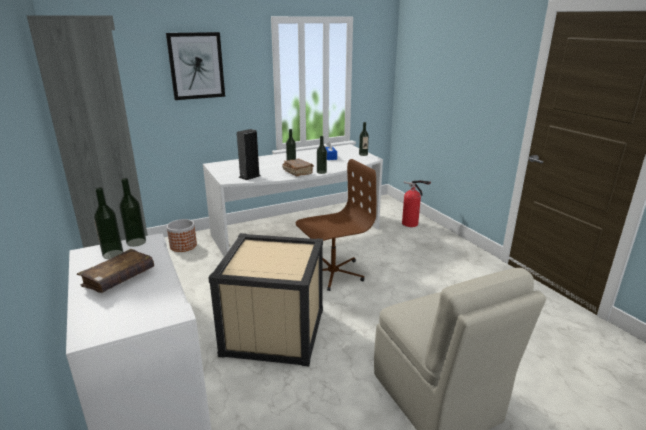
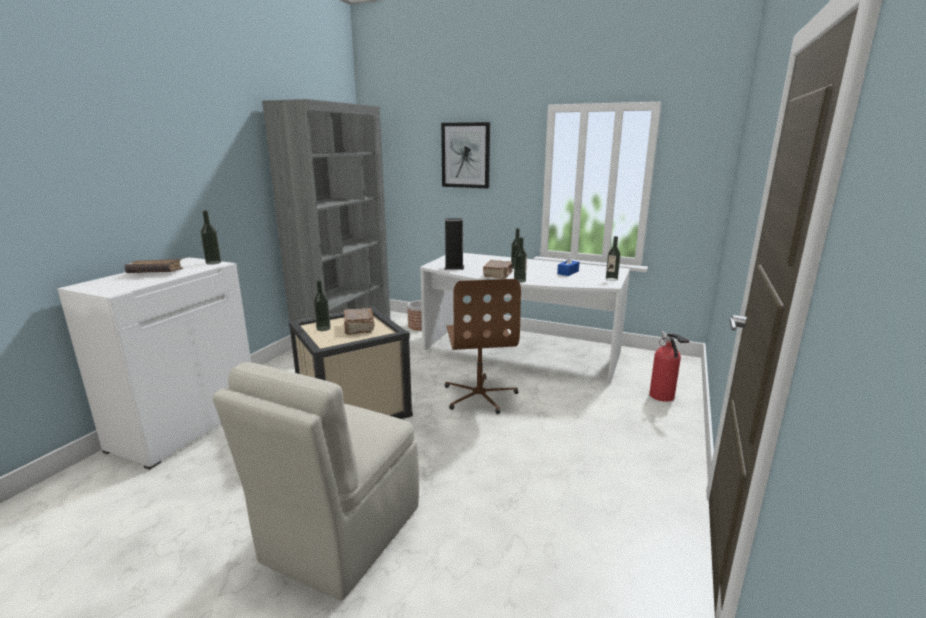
camera: 50 degrees right, 5 degrees down
(113, 254) = (190, 264): bottle -> bottle (323, 328)
(274, 254) = (358, 328): none -> brown book
(332, 273) = (480, 395): brown office chair -> brown office chair turned 60 degrees clockwise

